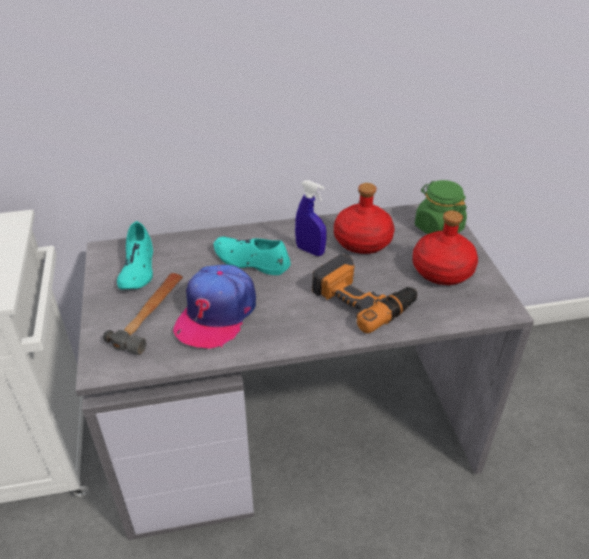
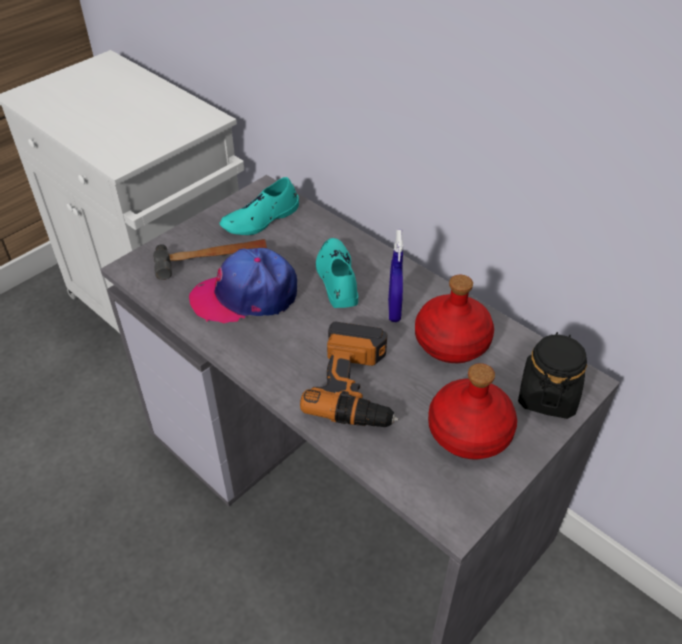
camera: 55 degrees right, 5 degrees up
(438, 228) = (547, 395): green jar -> black jar

